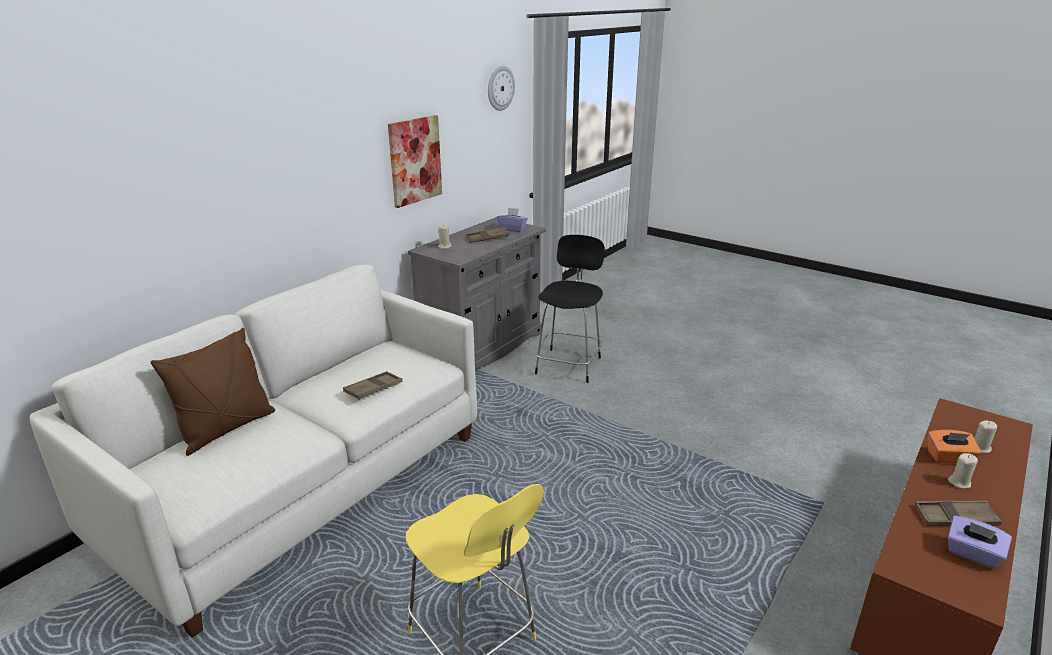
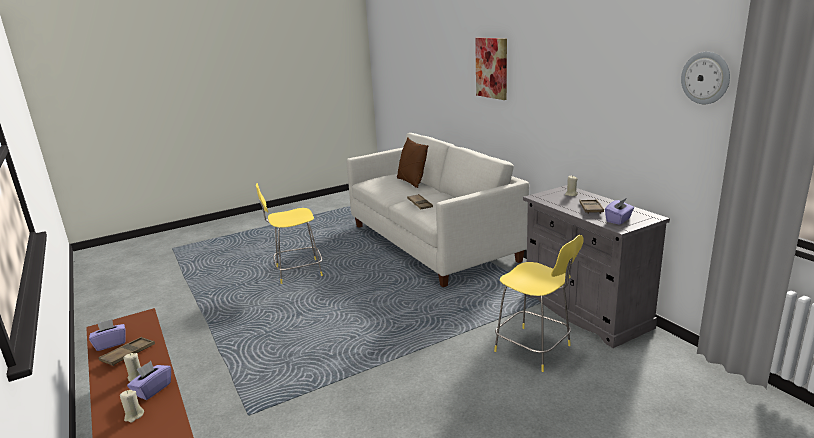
camera: 115 degrees right, 5 degrees down
(414, 160) = (588, 117): picture -> picture (492, 68)
(569, 364) = (535, 349): black stool -> yellow stool
(949, 458) = (152, 389): orange tissue box -> purple tissue box

